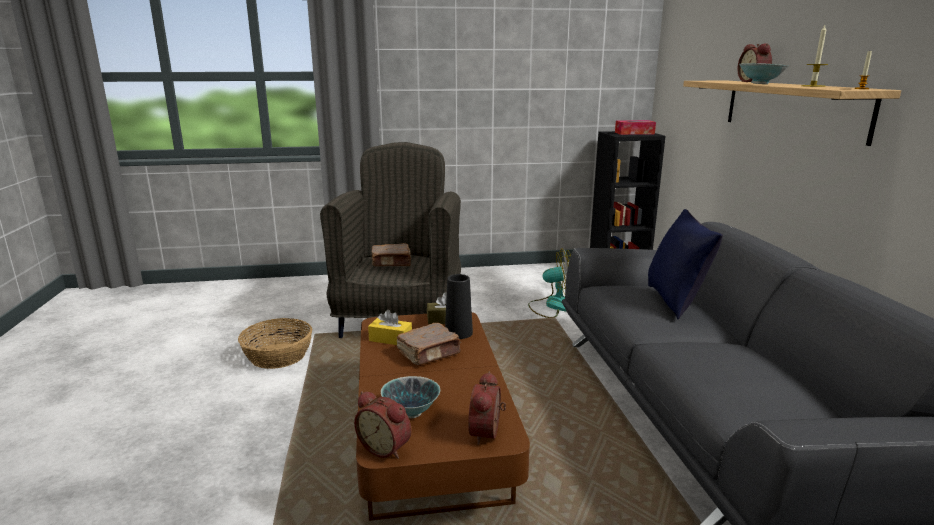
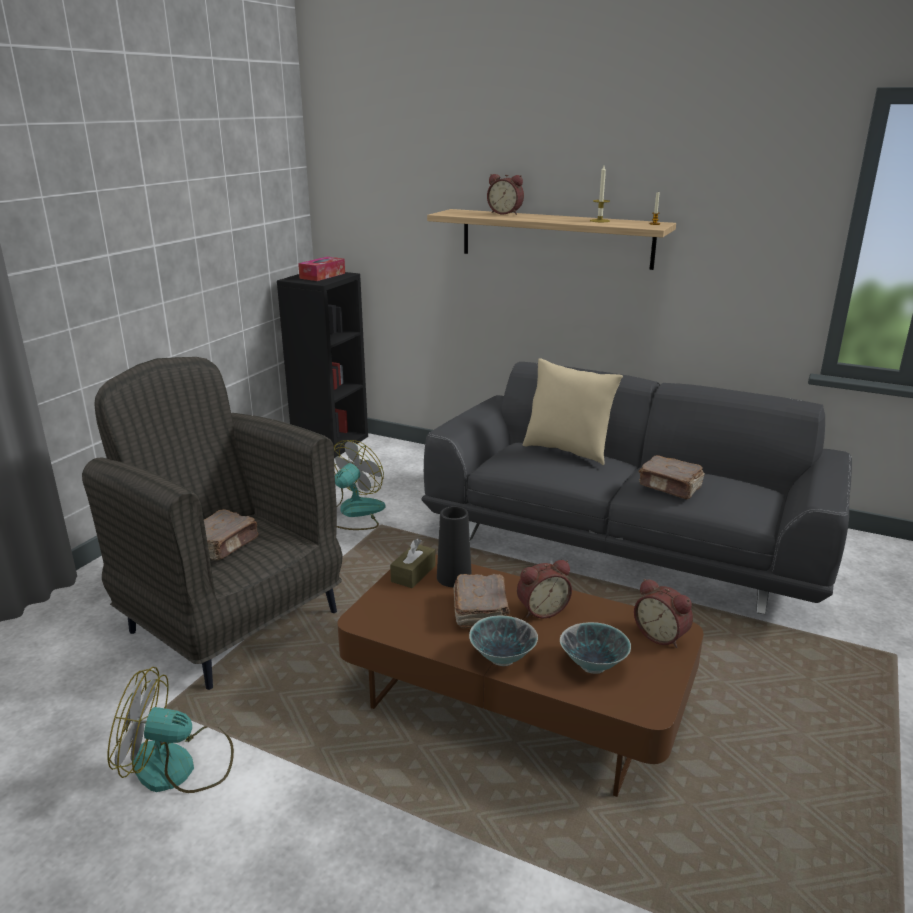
camera: 55 degrees left, 5 degrees up
(278, 356) = (179, 767): basket -> fan
(386, 447) = (644, 702): alarm clock -> alarm clock (541, 609)
(390, 339) = (417, 625): yellow tissue box -> none
(676, 301) = (567, 450): blue pillow -> beige pillow
(695, 354) = (670, 487): none -> brown book
(759, 84) = (540, 219): bowl -> bowl (502, 659)

